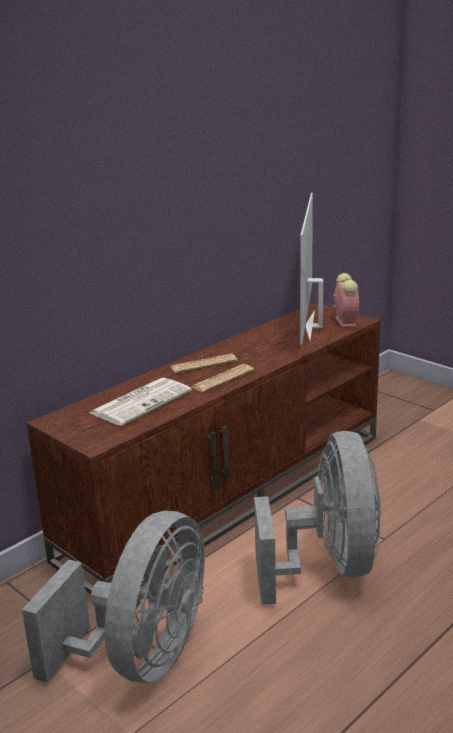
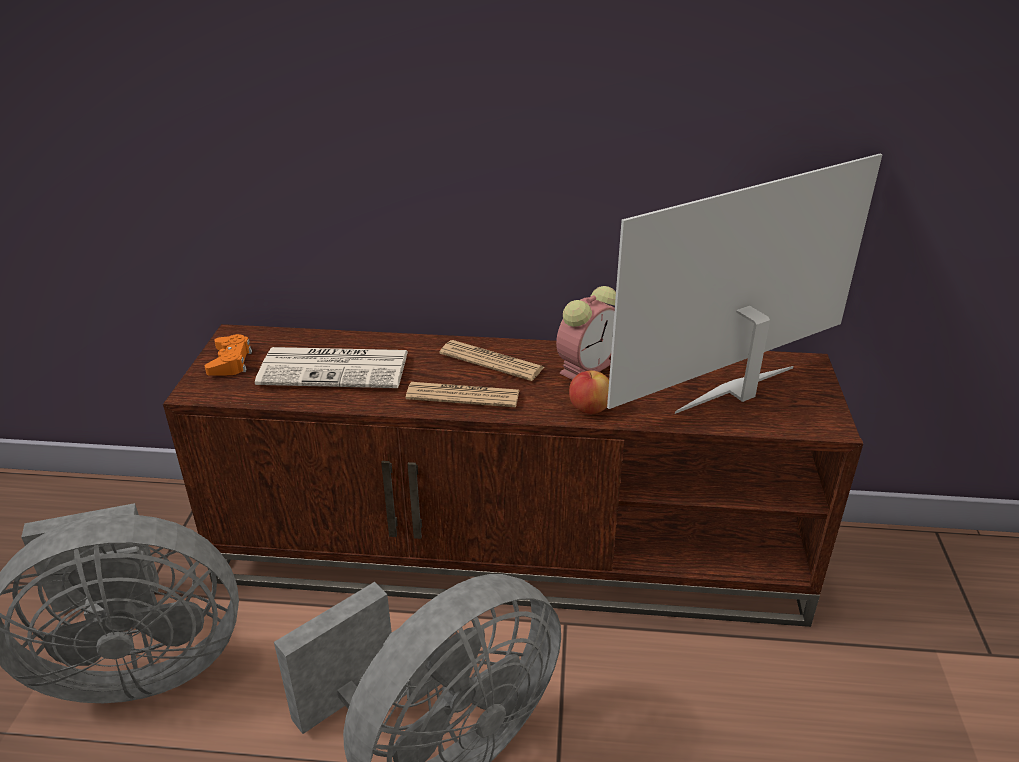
camera: 50 degrees right, 10 degrees up
(79, 428) = (230, 362): none -> orange game controller
(279, 357) = (589, 409): none -> apple
(344, 321) = (800, 411): alarm clock -> alarm clock (587, 367)

